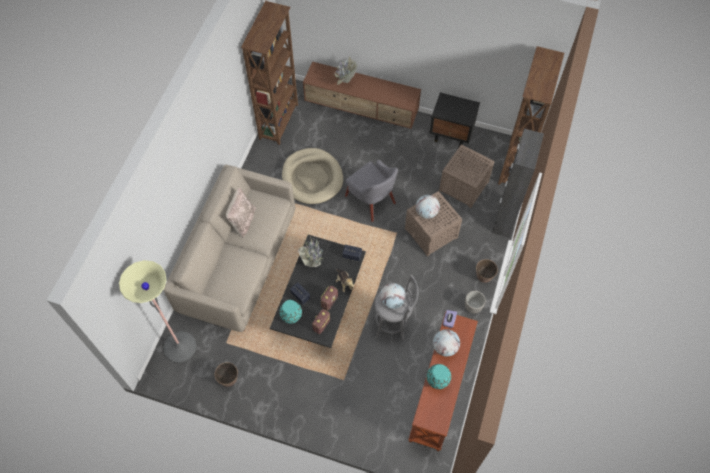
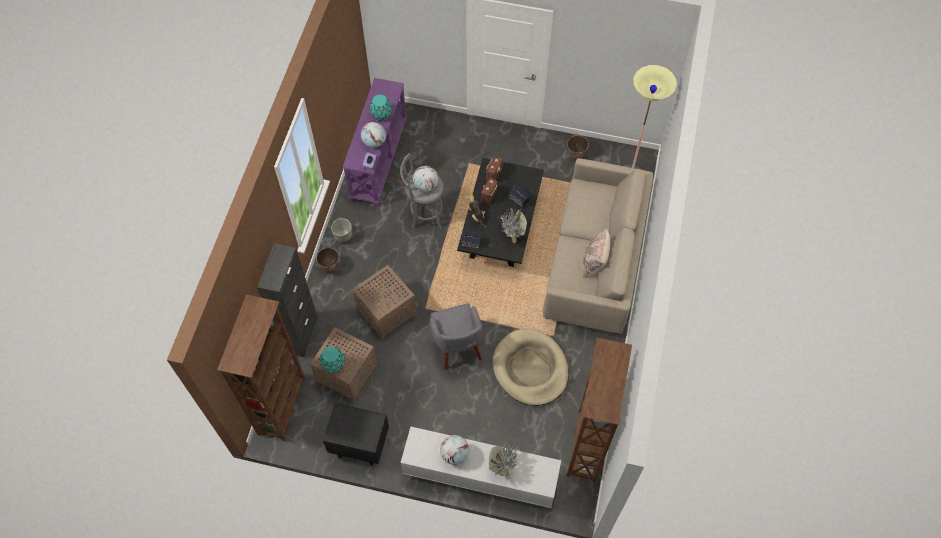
camera: 175 degrees right, 0 degrees up
(291, 316) = (524, 180): turquoise vase -> turquoise vase (334, 365)
(361, 109) = (479, 475): brown tv stand -> white tv stand
(371, 200) = (456, 345): grey armchair -> grey armchair turned 150 degrees counterclockwise
(426, 212) = (392, 292): globe -> globe (454, 454)
(440, 392) = (378, 160): brown console table -> purple console table

